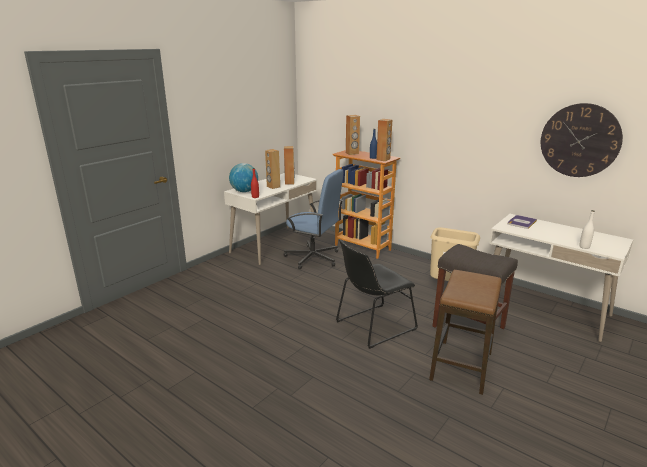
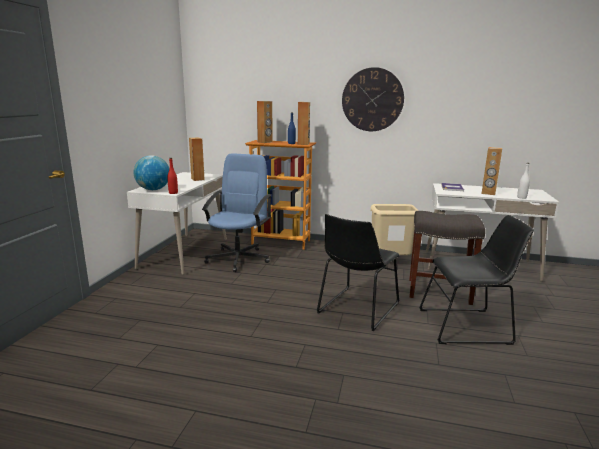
camera: 25 degrees left, 5 degrees down
(273, 187) = (183, 183): brown speaker -> brown speaker (488, 193)
(313, 258) = (238, 258): blue office chair -> blue office chair turned 75 degrees counterclockwise
(461, 366) = (468, 326): stool -> black chair
(579, 140) = (490, 108): wall clock -> wall clock (372, 100)

